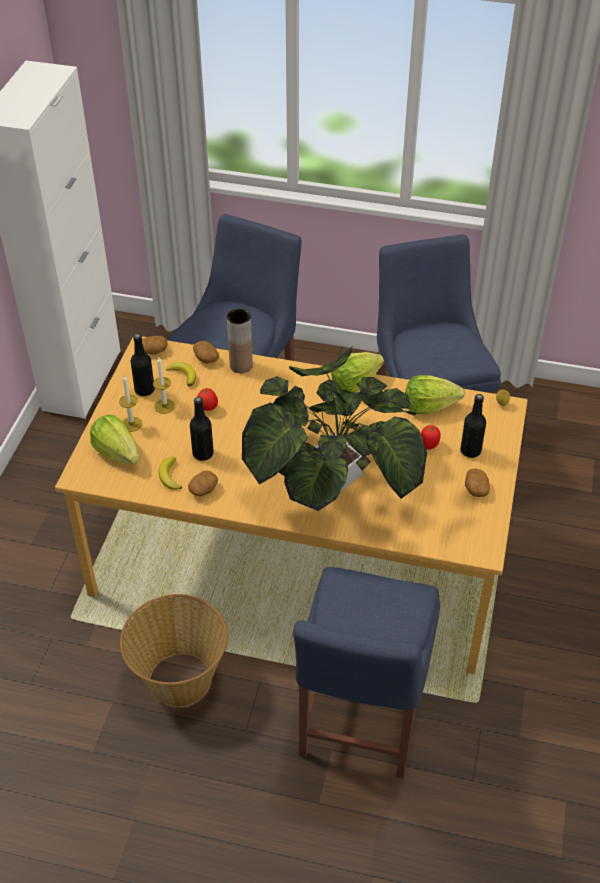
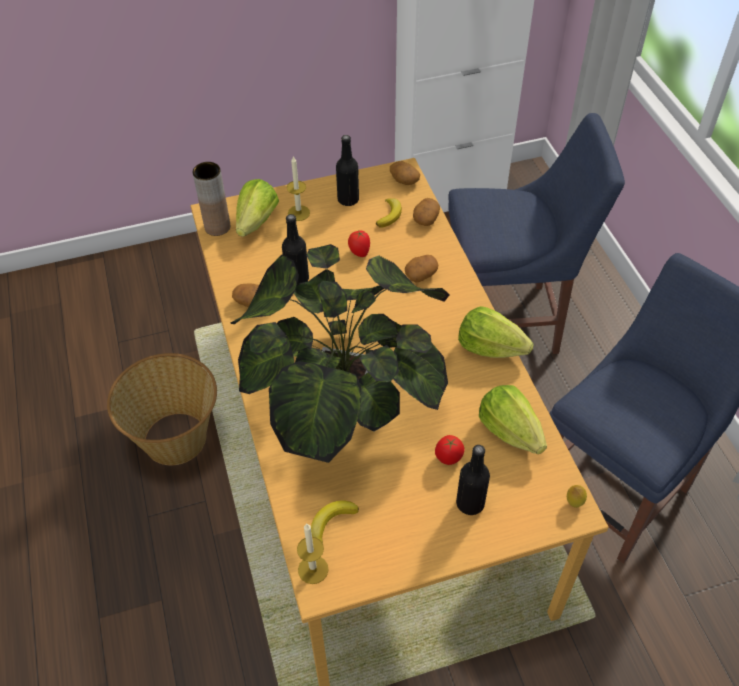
camera: 60 degrees right, 5 degrees up
(164, 406) = (338, 222): candle -> candle (313, 569)
(170, 476) = (252, 270): banana -> banana (331, 521)
(241, 365) = (437, 248): brown vase -> brown vase (217, 227)
(359, 724) = (202, 610): blue chair -> none
(475, 488) = (413, 535): potato -> potato (421, 274)

